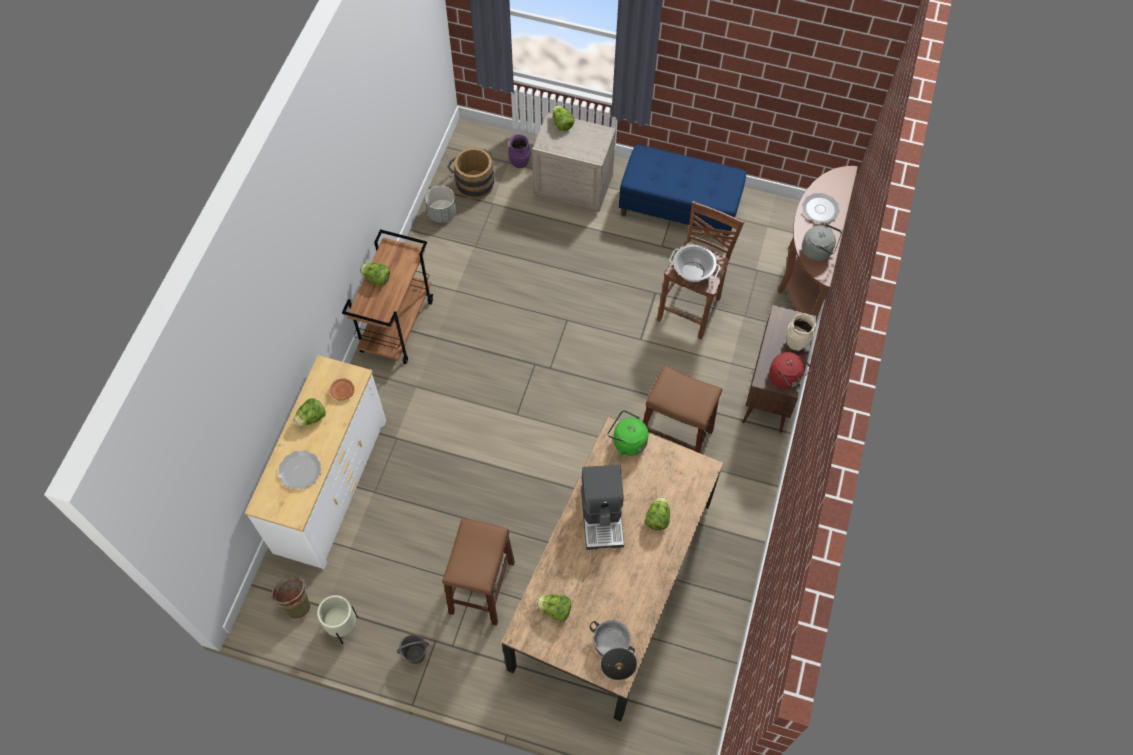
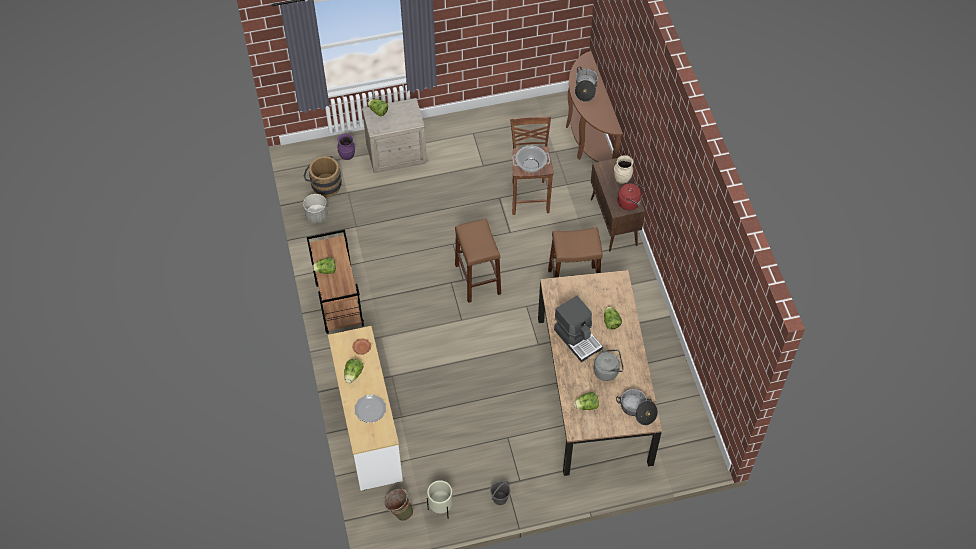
camera: 30 degrees left, 5 degrees down
(482, 587) = (514, 436): brown stool -> brown stool (477, 279)
(627, 441) = (562, 287): green kettle -> none
(679, 210) = (478, 136): blue bench -> none
(818, 251) = (601, 115): grey kettle -> grey kettle (607, 371)
(820, 209) = (585, 88): plate -> cooking pot

